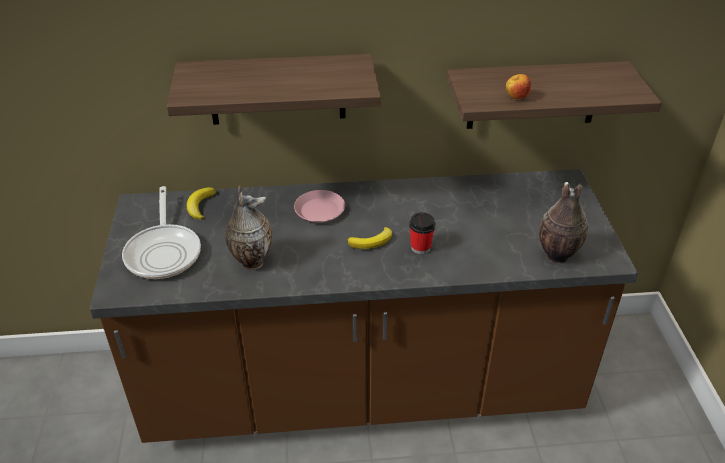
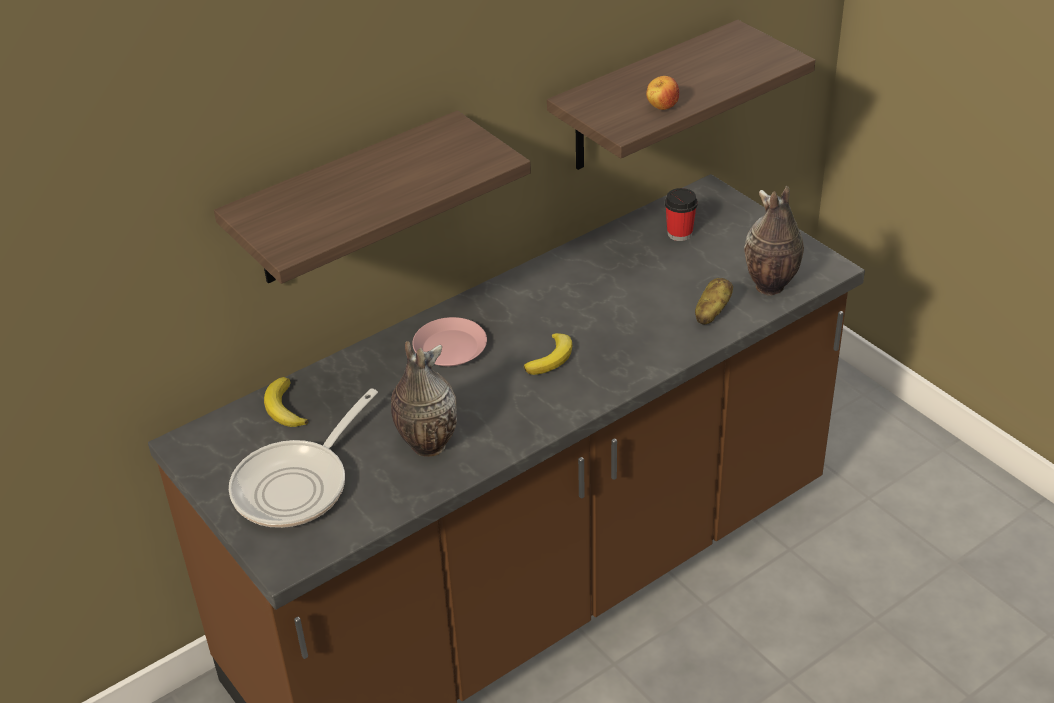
camera: 30 degrees left, 0 degrees up
(164, 252) = (298, 485): frying pan -> frying pan turned 75 degrees clockwise
(420, 247) = (614, 340): cup -> cup (679, 233)
(500, 256) = (711, 312): none -> potato

